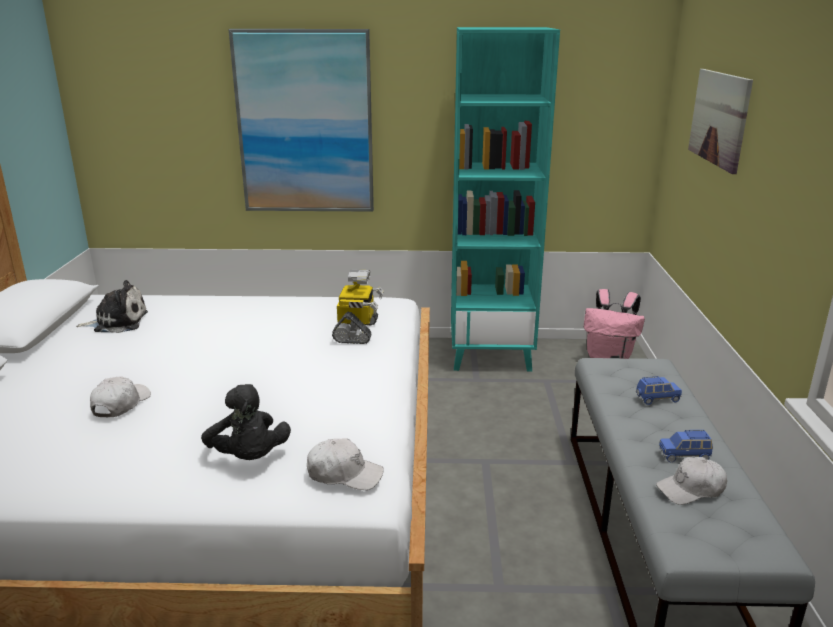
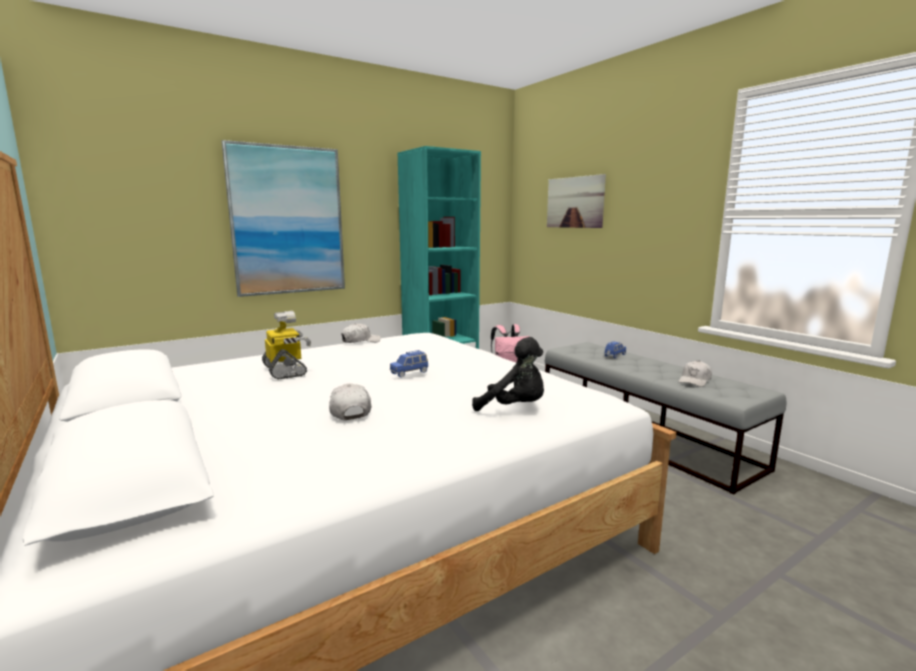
camera: 35 degrees left, 10 degrees down
(117, 322) = (224, 377): plush toy -> none
(344, 474) = (588, 397): white cap -> white cap (360, 341)
(357, 332) = (437, 347): toy robot -> toy robot (286, 371)
(684, 456) = (668, 371): blue toy car -> blue toy car (409, 373)

